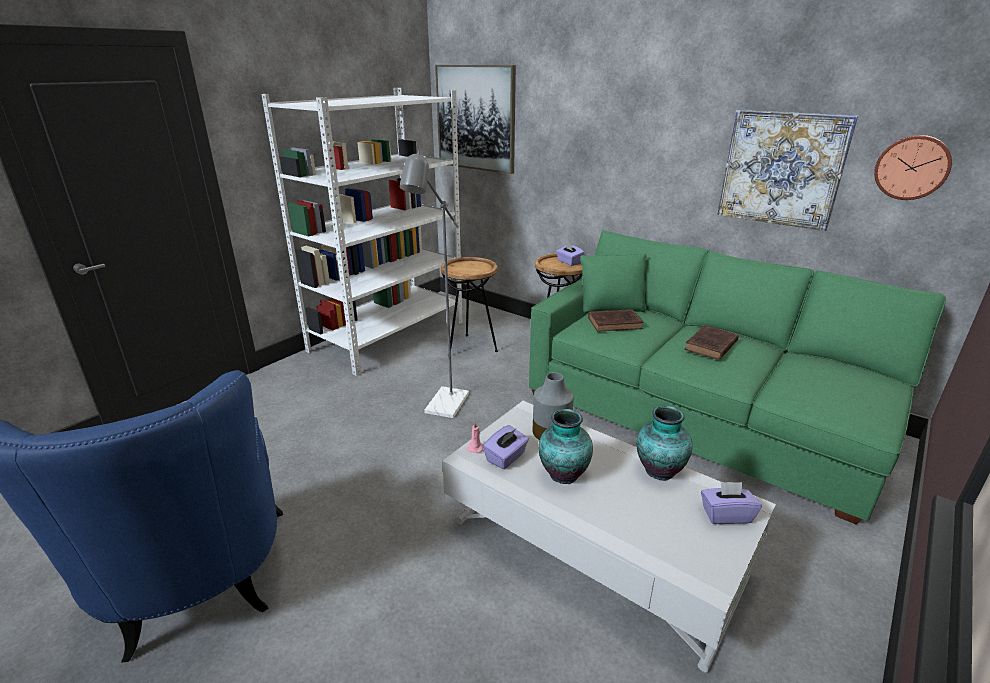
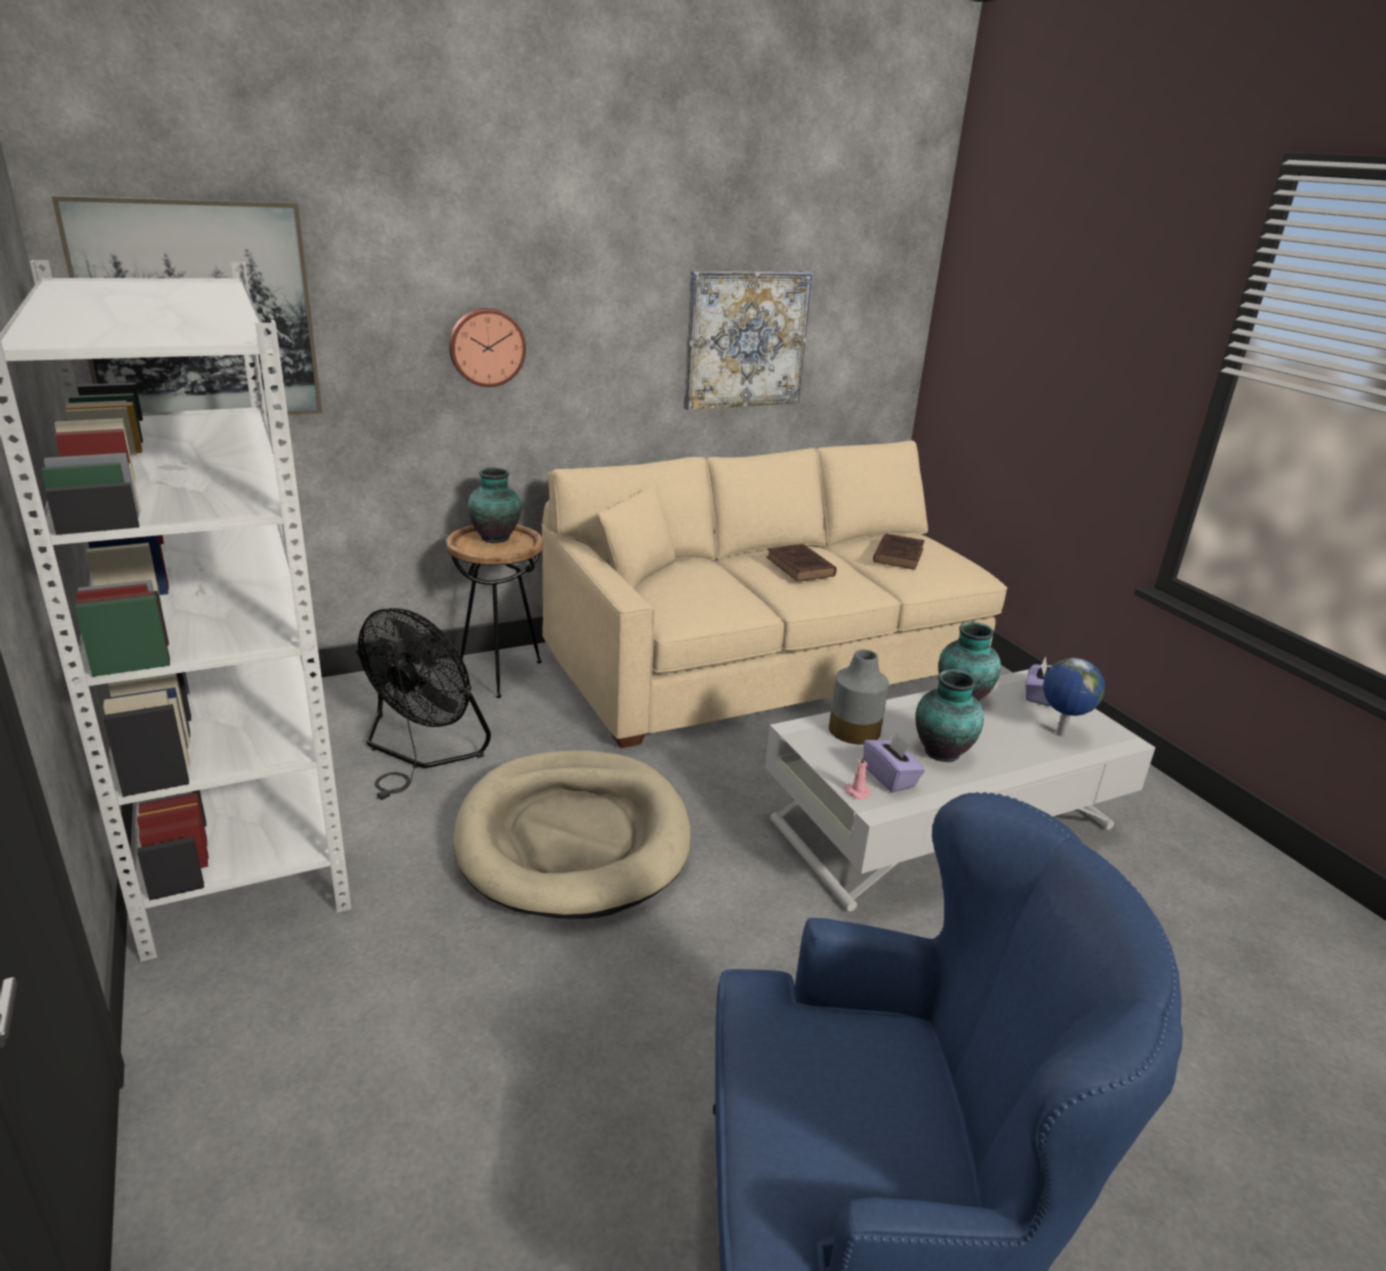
camera: 65 degrees left, 0 degrees up
(444, 408) = (573, 838): grey floor lamp -> beige dog bed
(470, 347) = (413, 750): brown side table -> black fan
(569, 262) = (496, 537): purple tissue box -> vase
(616, 323) = (689, 588): brown book -> brown book (898, 555)
(668, 536) = (1060, 734): none -> globe
(700, 414) = (766, 661): green sofa -> beige sofa
(912, 167) = (855, 322): wall clock -> wall clock (486, 347)

